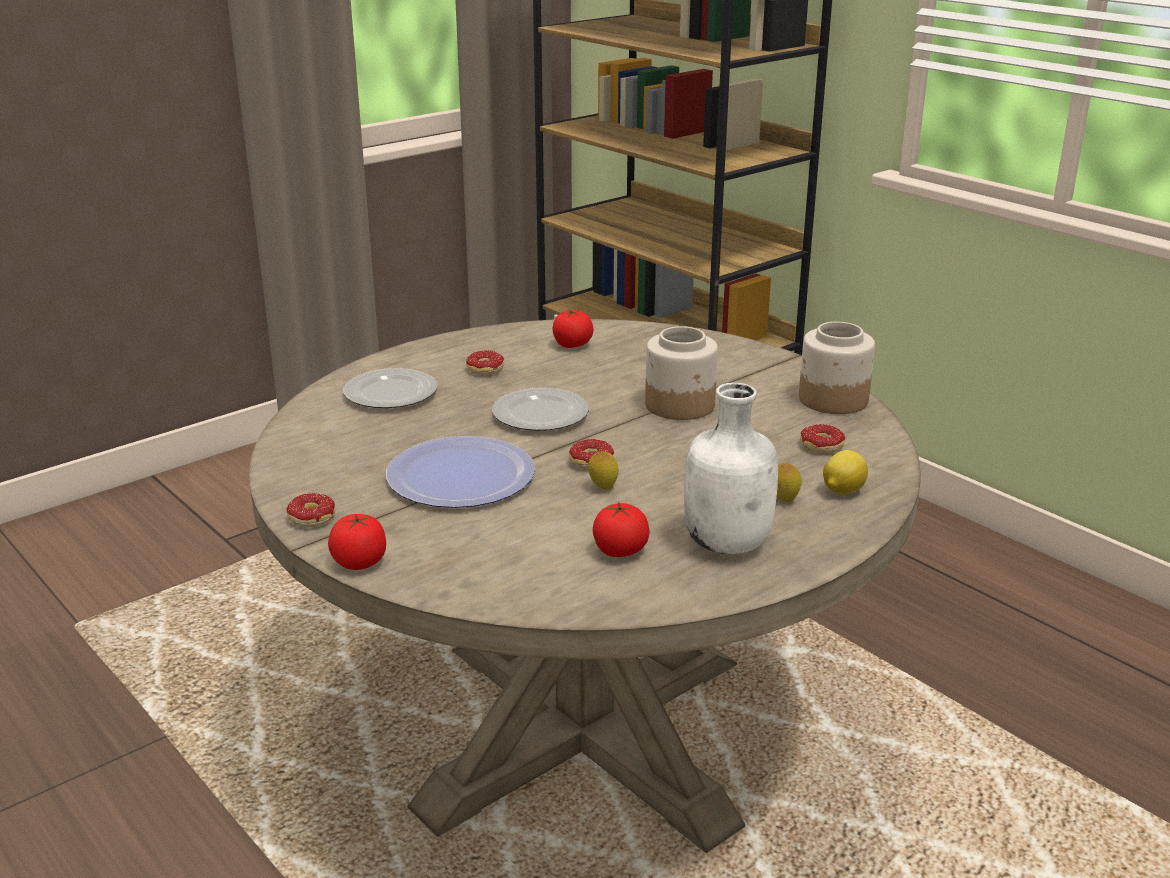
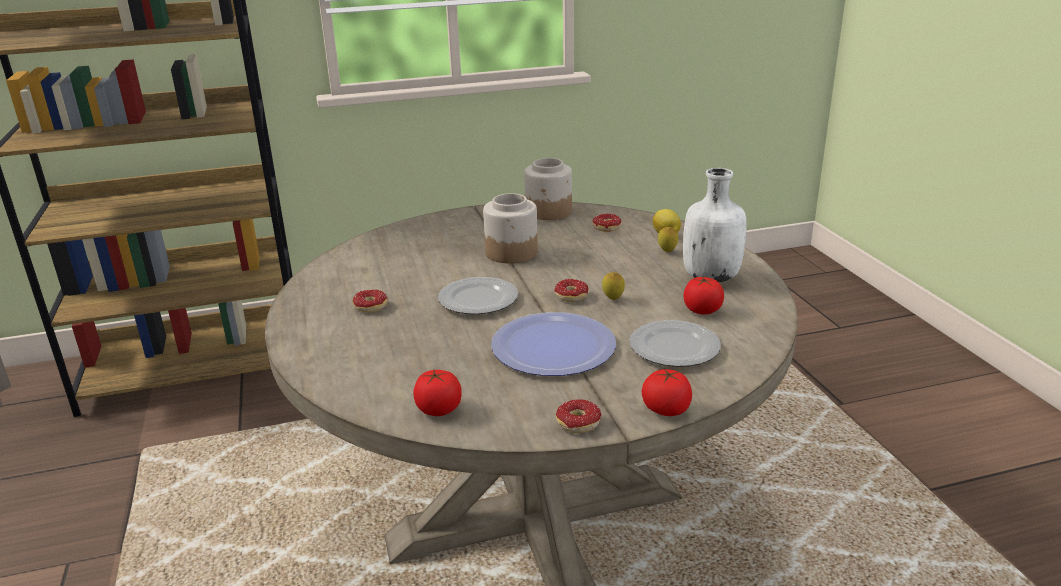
camera: 65 degrees left, 0 degrees up
(390, 394) = (370, 354): plate -> plate (675, 348)
(572, 345) = (367, 267): tomato -> tomato (439, 409)

